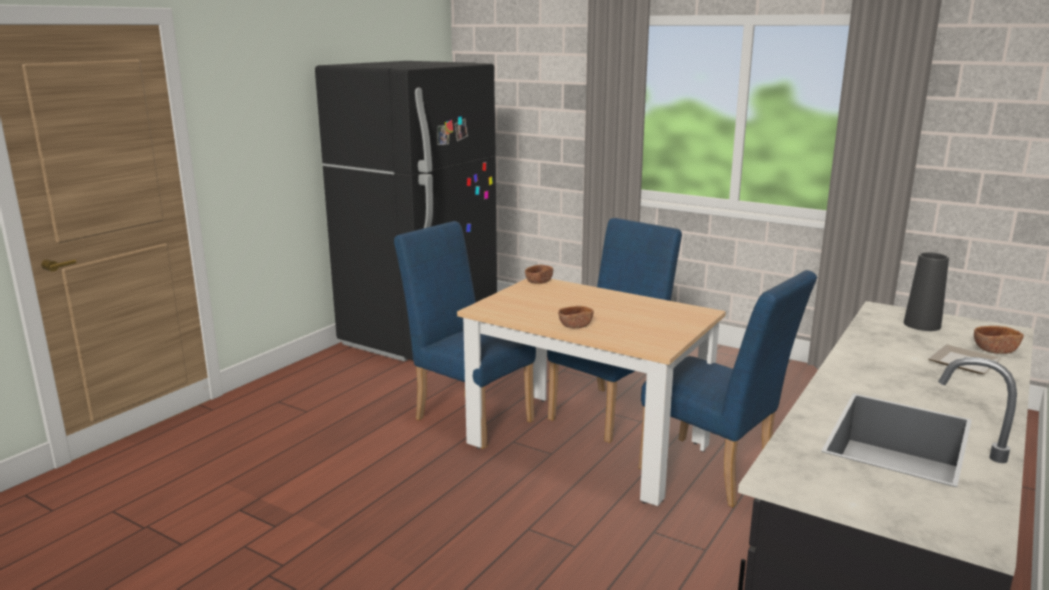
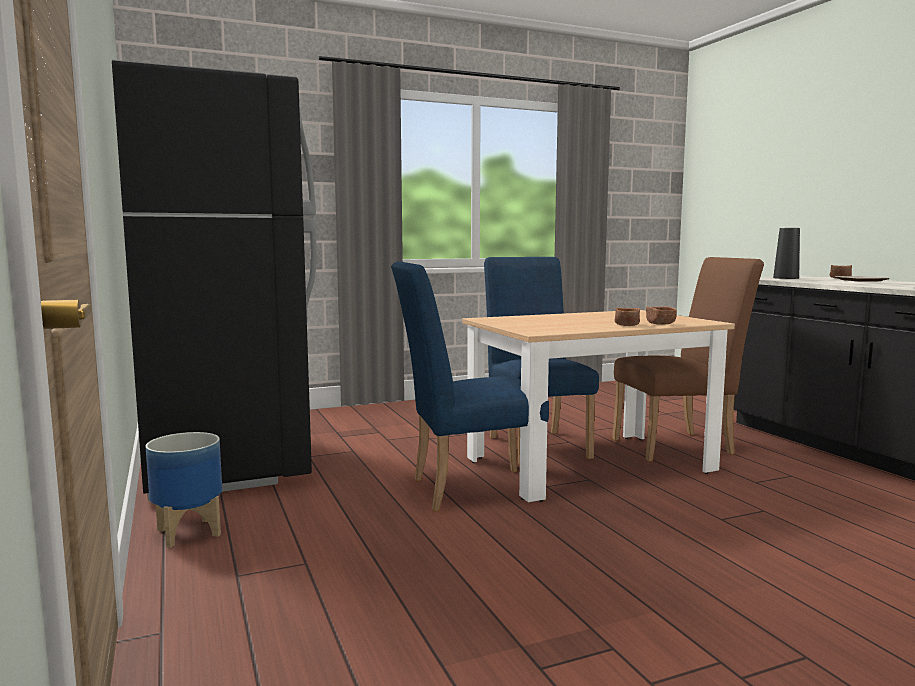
camera: 55 degrees left, 10 degrees down
(316, 370) = (190, 532): none -> planter
(539, 282) = (487, 319): brown bowl -> brown bowl (660, 324)
(714, 474) = (680, 446): blue chair -> brown chair

